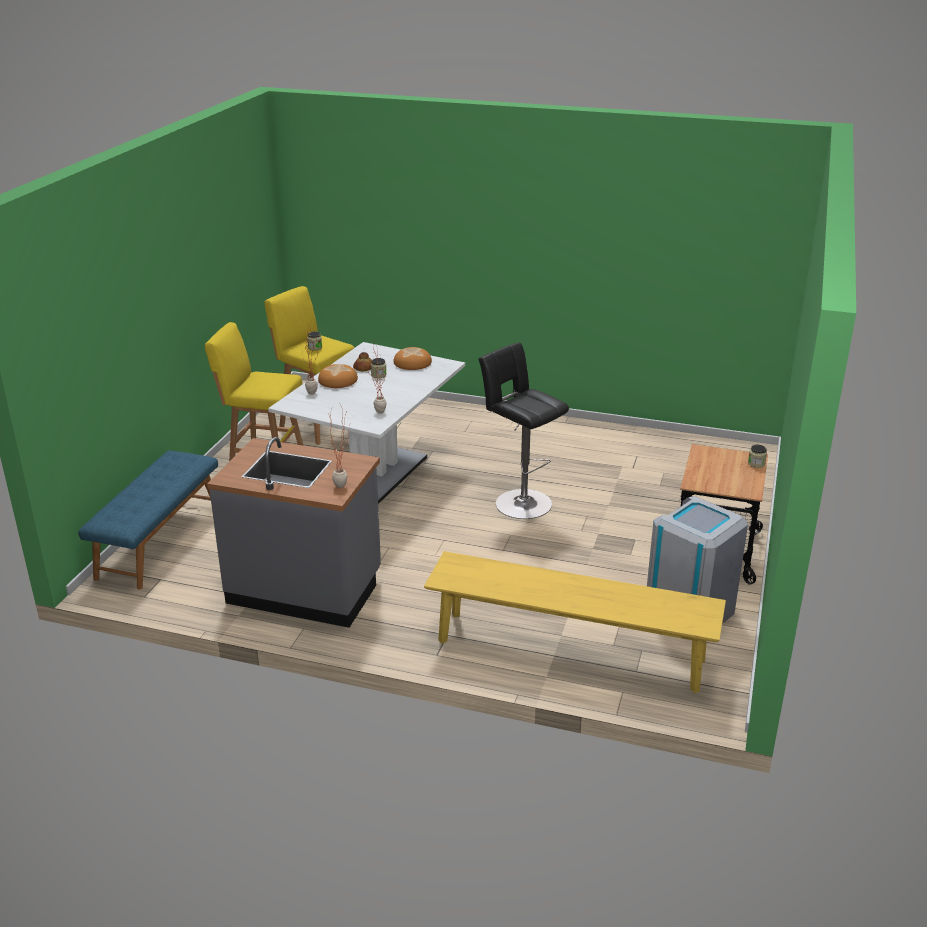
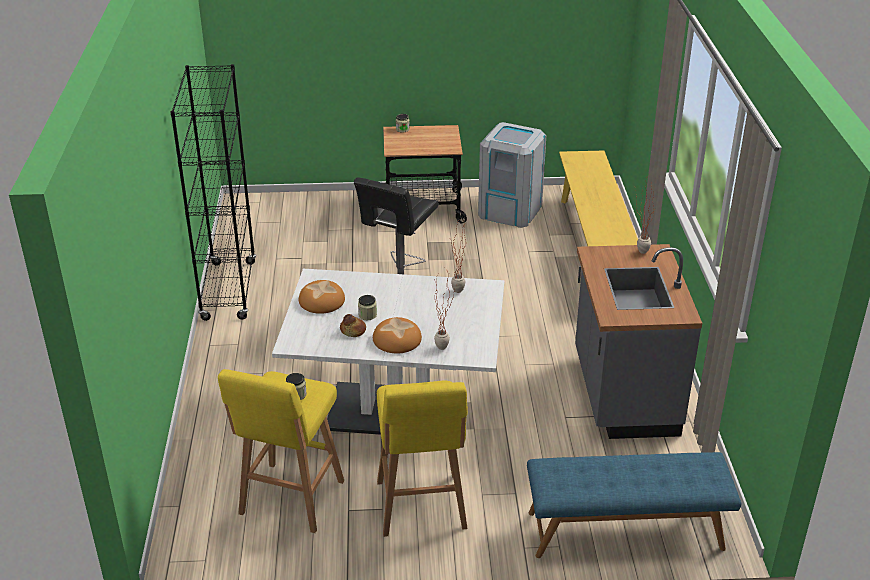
camera: 110 degrees left, 5 degrees up
(591, 430) = (229, 291): none -> black bookcase

